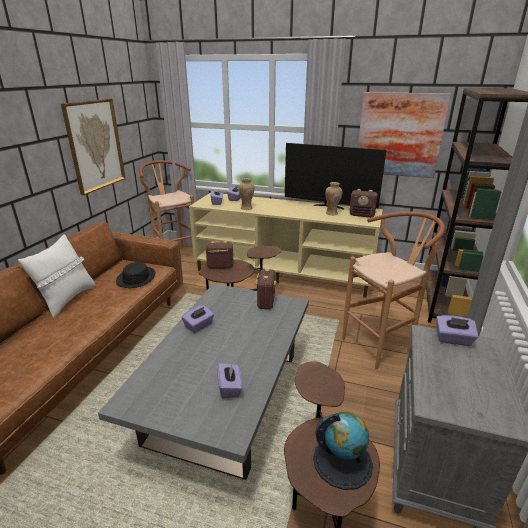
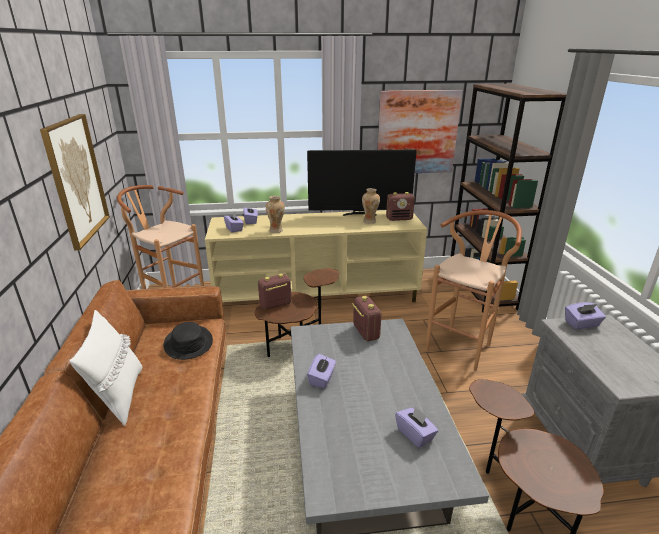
camera: 25 degrees left, 0 degrees up
(342, 461) = (559, 464): globe -> none

